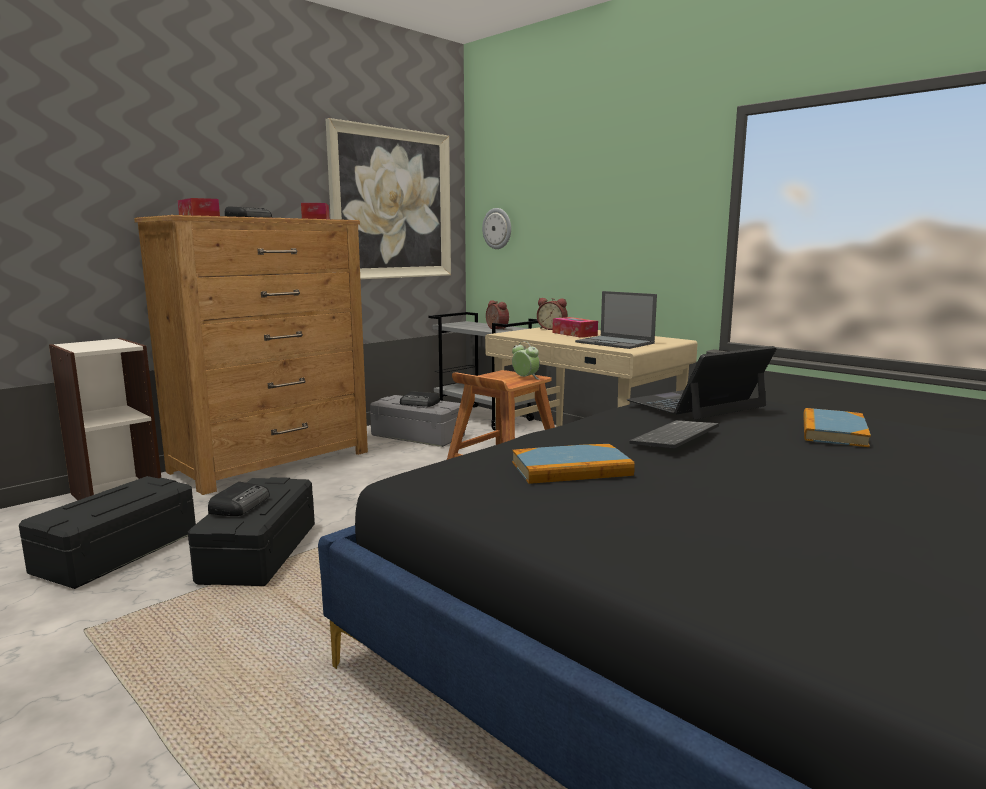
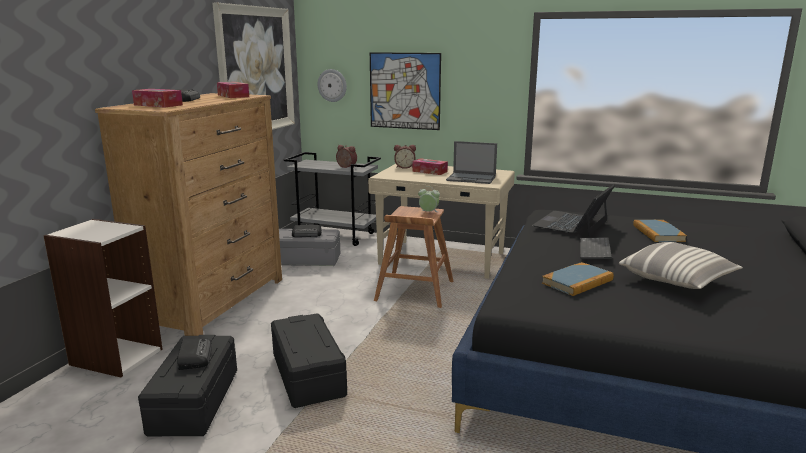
camera: 25 degrees left, 5 degrees up
(240, 504) = (301, 342): radio -> radio (194, 356)
(573, 232) = (404, 91): none -> picture
(754, 493) = (677, 280): none -> pillow

